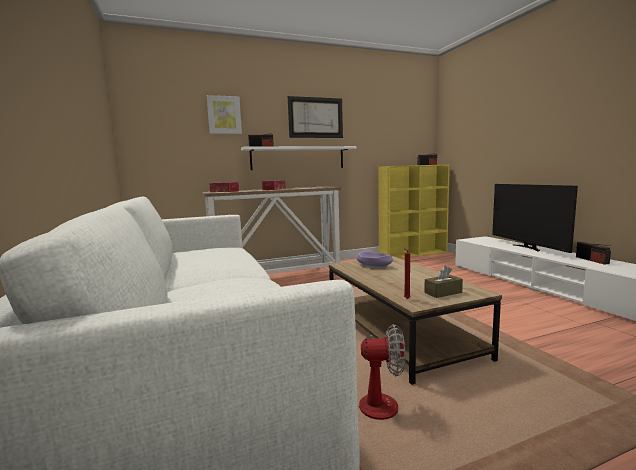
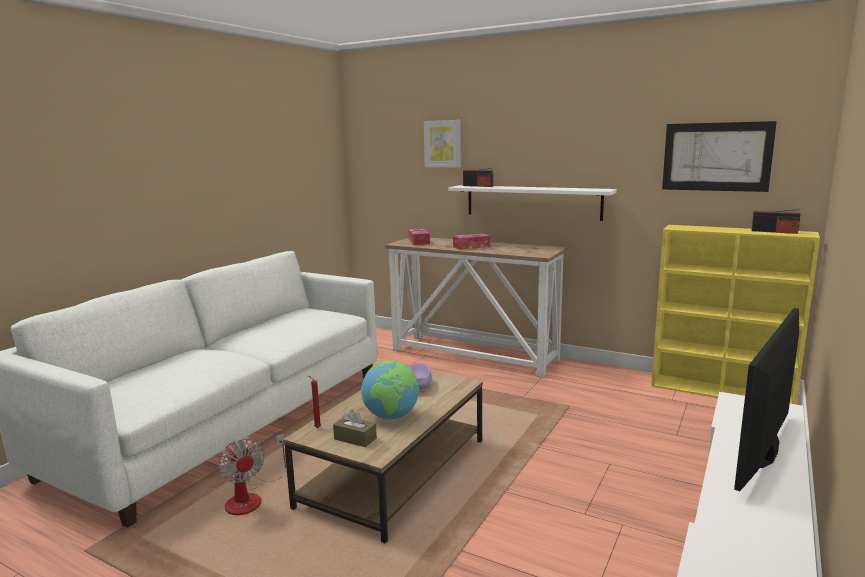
camera: 50 degrees right, 5 degrees up
(316, 117) = (563, 142): picture -> picture (716, 157)
(417, 279) = (391, 416): none -> globe
(592, 260) = (764, 523): radio -> none

